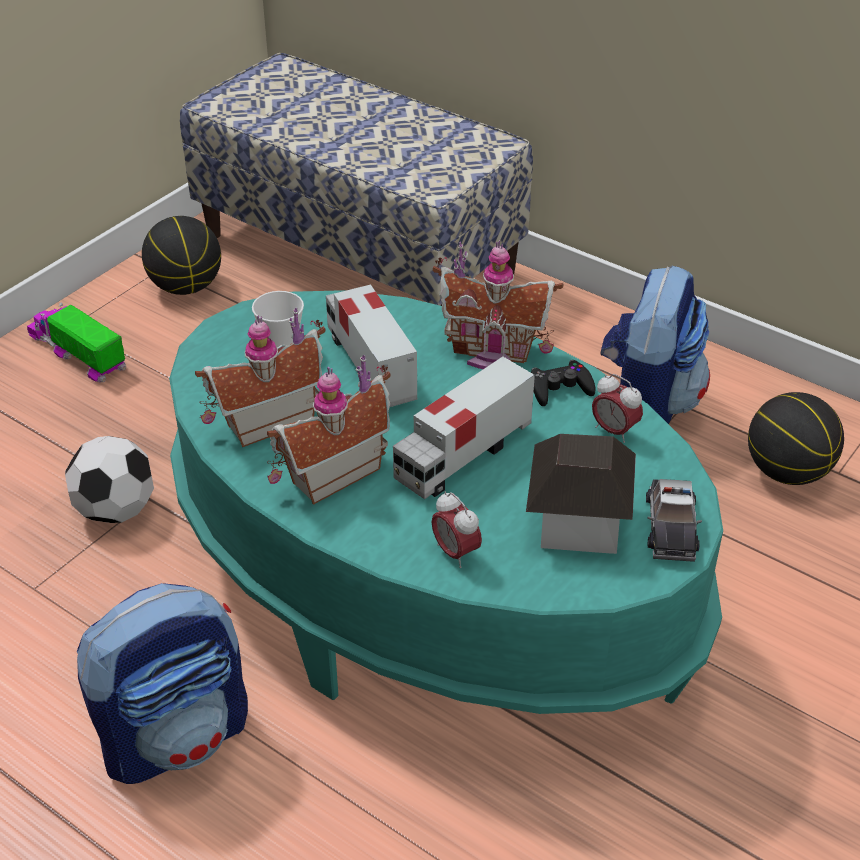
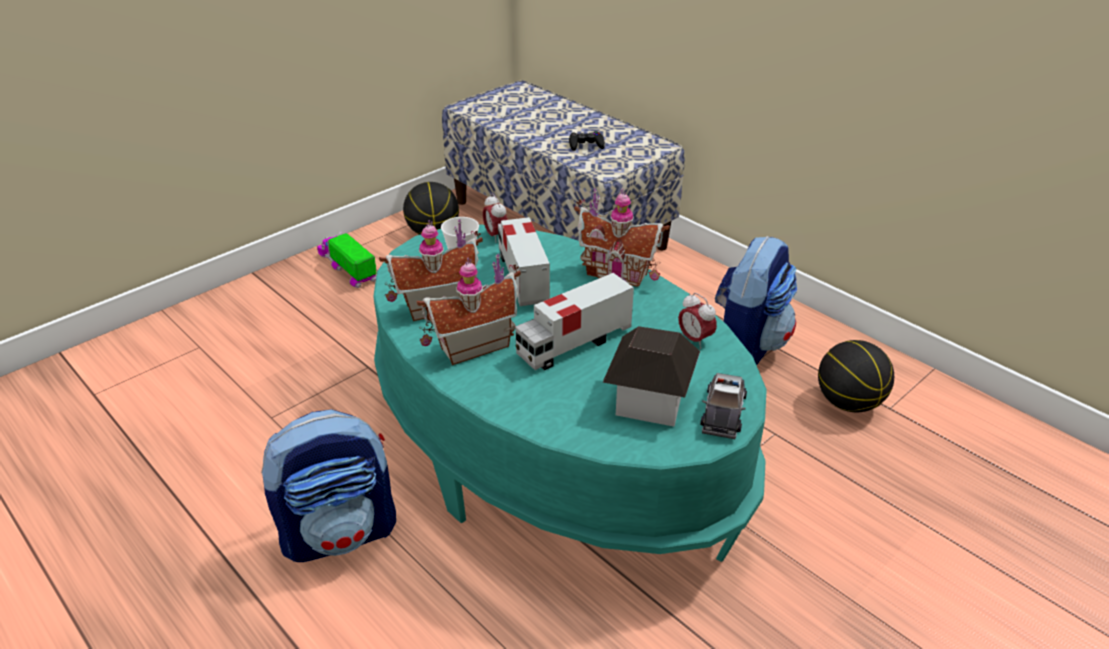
camera: 10 degrees right, 5 degrees down
(116, 510) = (343, 372): football -> none
(455, 552) = (548, 410): alarm clock -> alarm clock (496, 236)
(560, 388) = (660, 306): black game controller -> black game controller (586, 145)

